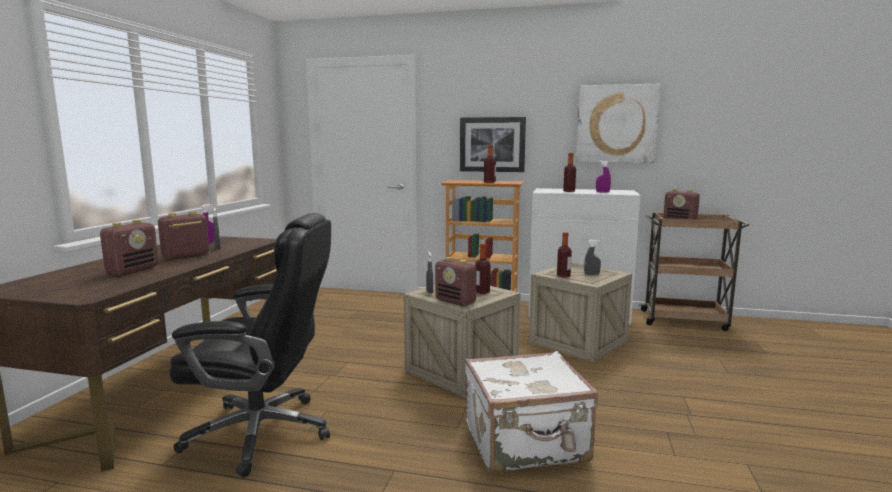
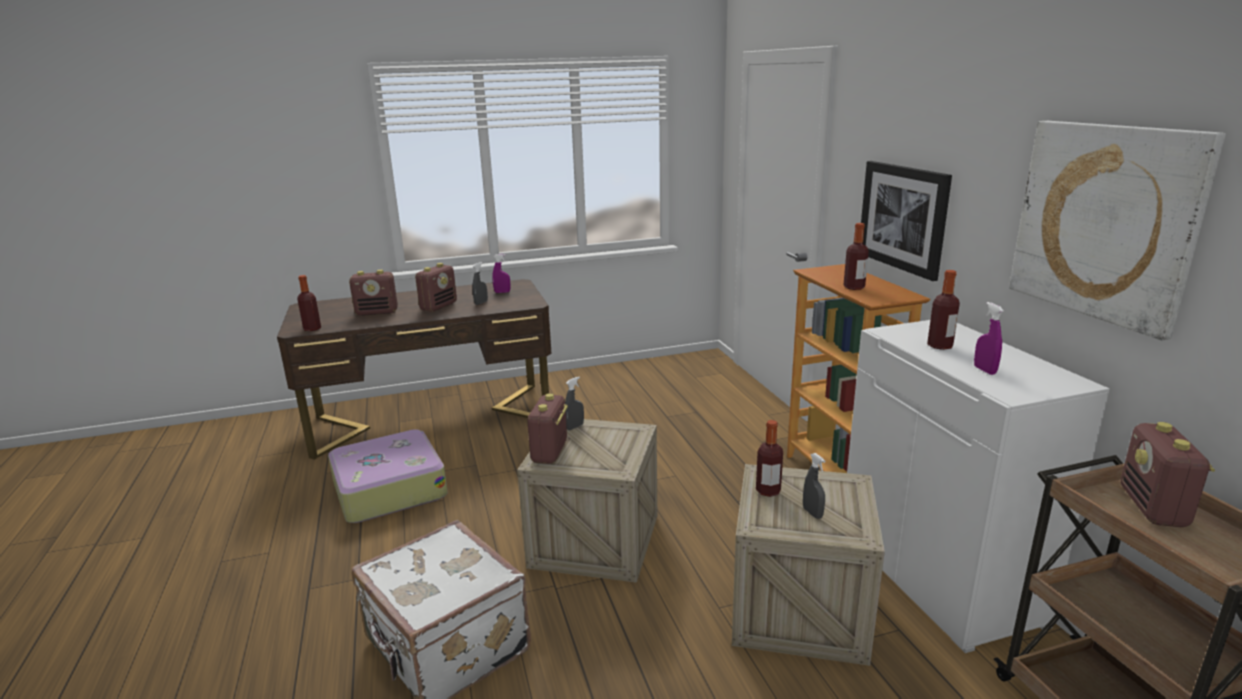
camera: 60 degrees right, 10 degrees up
(185, 256) = (439, 306): radio -> radio turned 105 degrees clockwise
(263, 432) = (388, 489): black office chair -> suitcase
(482, 292) = (606, 456): bottle -> bottle (312, 328)

